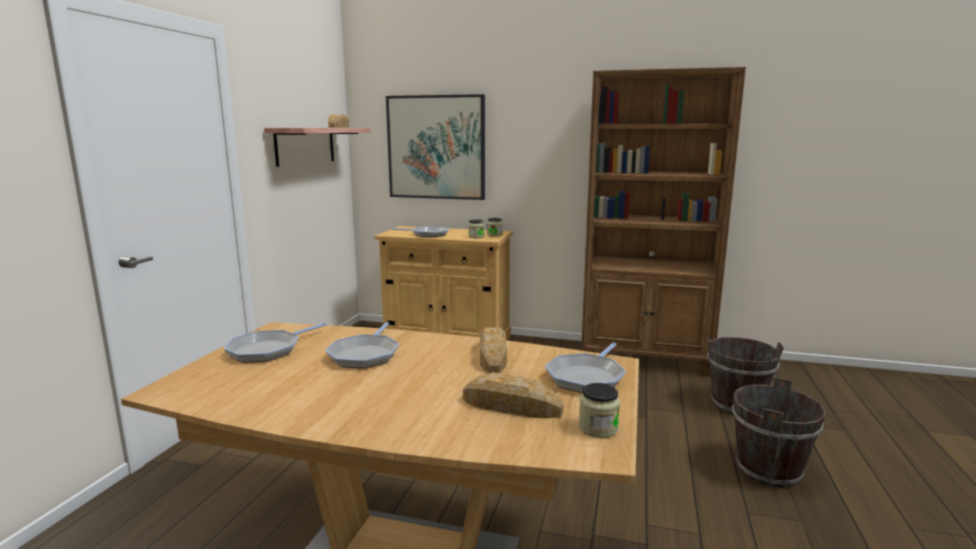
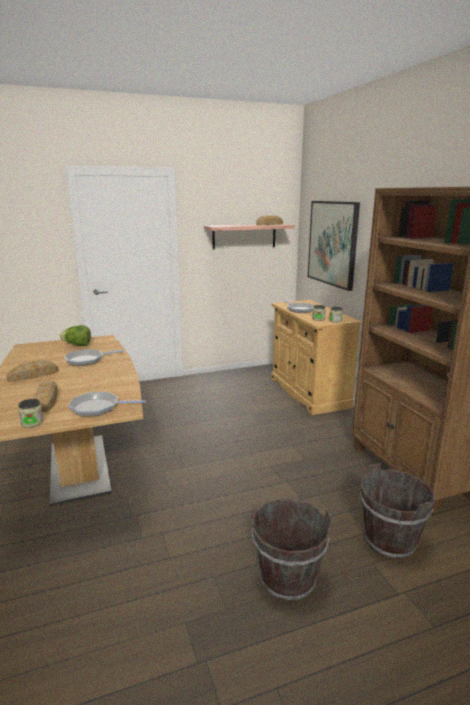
camera: 55 degrees right, 5 degrees up
(268, 350) = (77, 345): frying pan -> lettuce
(492, 356) = (109, 382): bread -> bread (33, 375)

